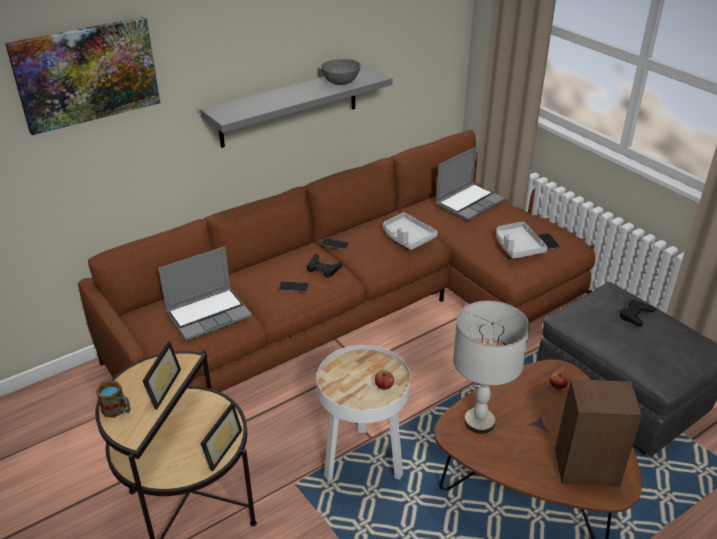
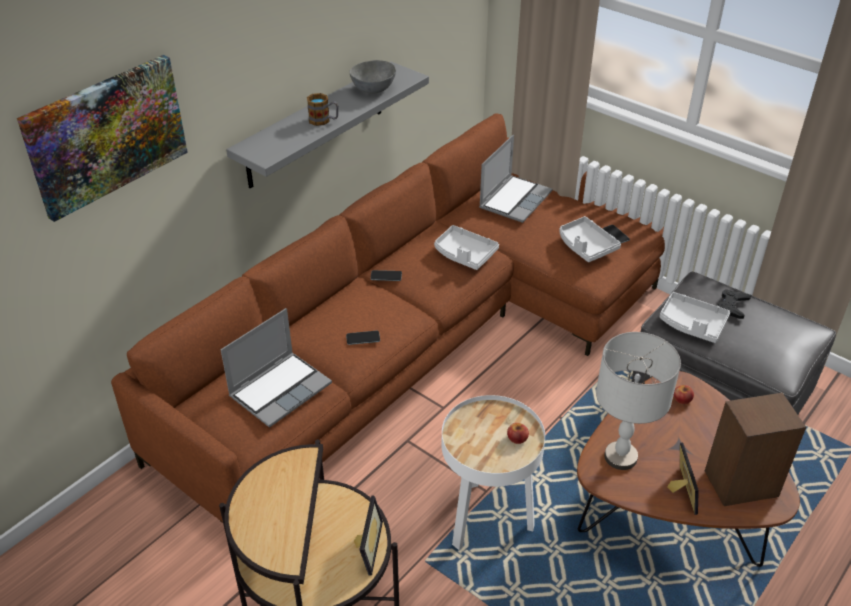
camera: 15 degrees left, 5 degrees up
(118, 410) = (255, 533): mug -> mug (323, 120)
(159, 387) = (289, 495): picture frame -> picture frame (678, 490)
(323, 269) = (387, 309): black game controller -> none
(590, 324) = (692, 324): none -> grey tray

